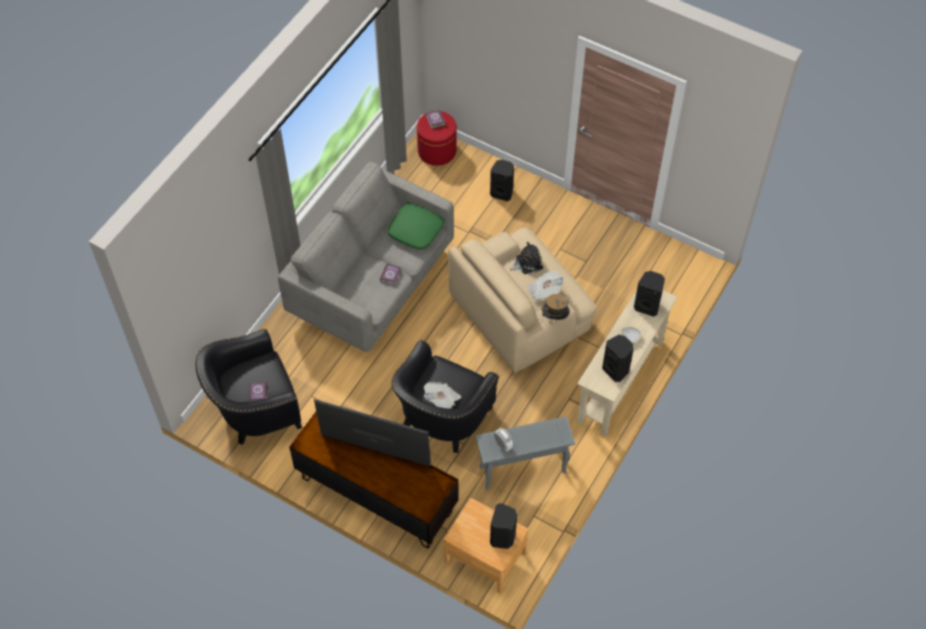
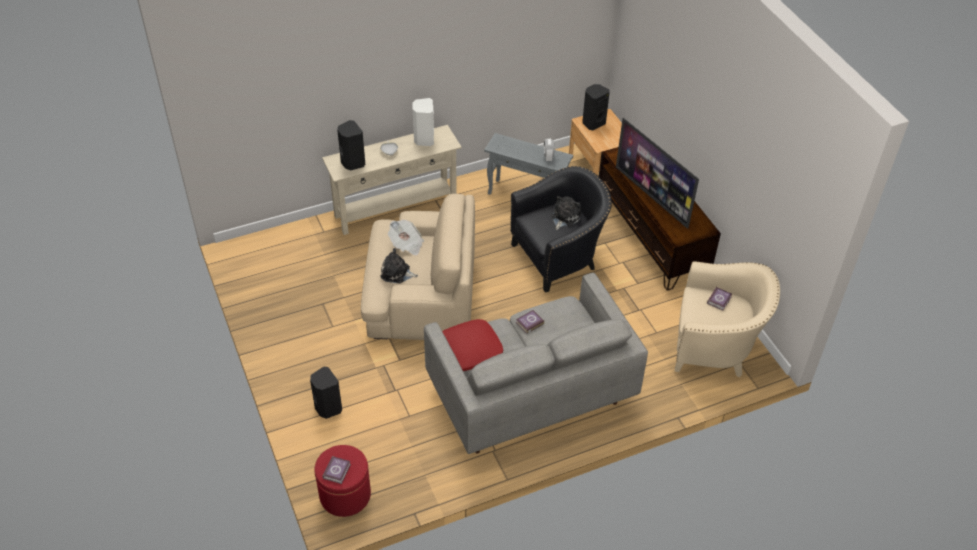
camera: 145 degrees left, 10 degrees down
(254, 410) = (715, 348): black armchair -> beige armchair
(416, 229) = (469, 351): green pillow -> red pillow
(442, 399) = (564, 217): newspaper -> plush toy
(555, 318) = (423, 213): hat -> none
(616, 370) = (423, 139): black speaker -> white speaker

